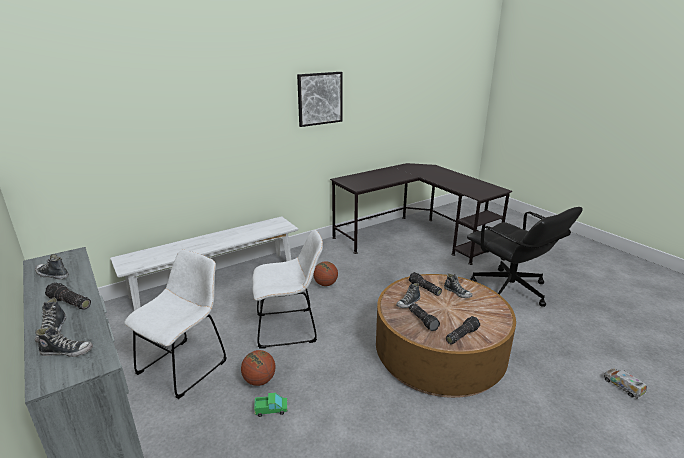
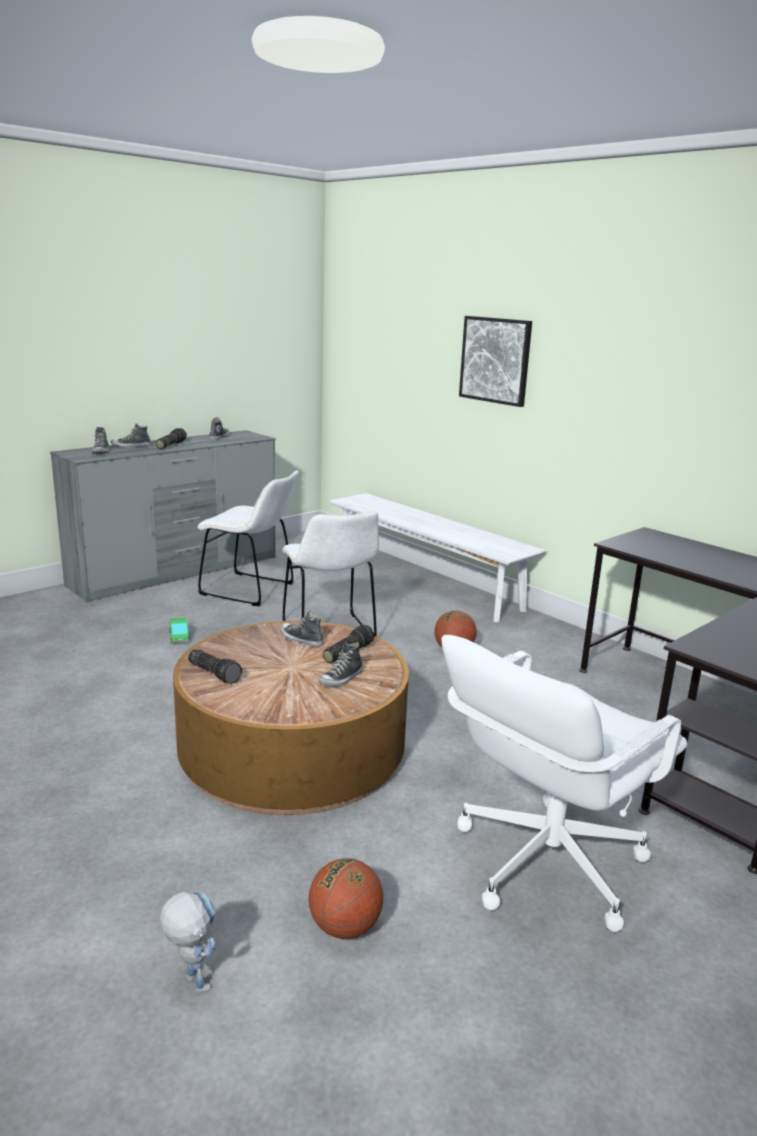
camera: 80 degrees right, 5 degrees down
(259, 380) = (225, 626): basketball -> basketball (345, 927)
(319, 98) = (653, 364): picture -> picture (495, 360)
(423, 320) = (253, 648): flashlight -> none
(510, 290) = (546, 863): black office chair -> white office chair
(623, 386) = (191, 979): toy truck -> toy robot

